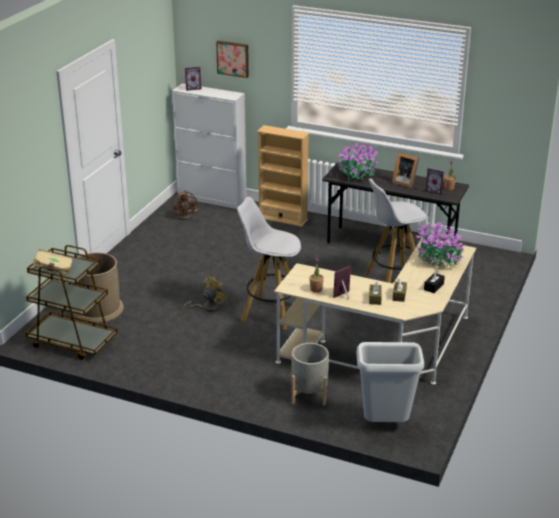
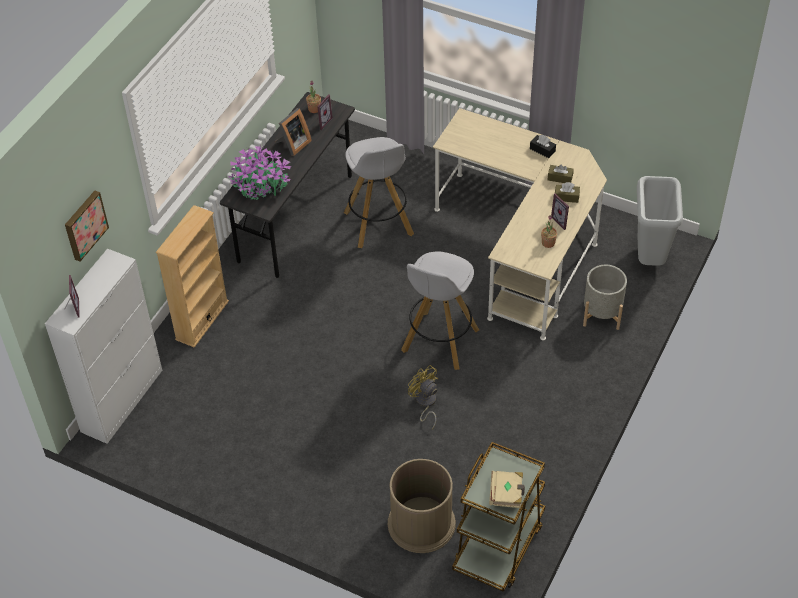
camera: 85 degrees left, 20 degrees up
(186, 216) = (171, 431): brown fan -> none
(438, 259) = (484, 139): potted plant -> none

